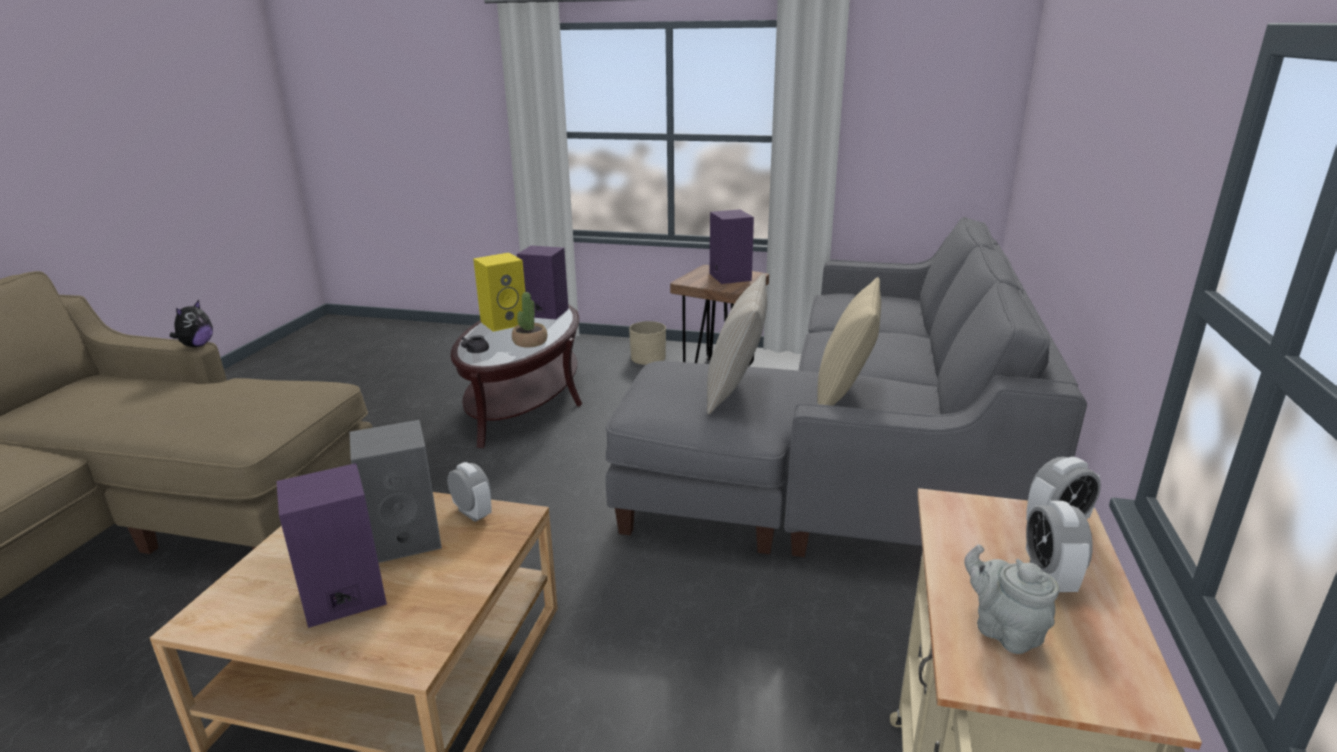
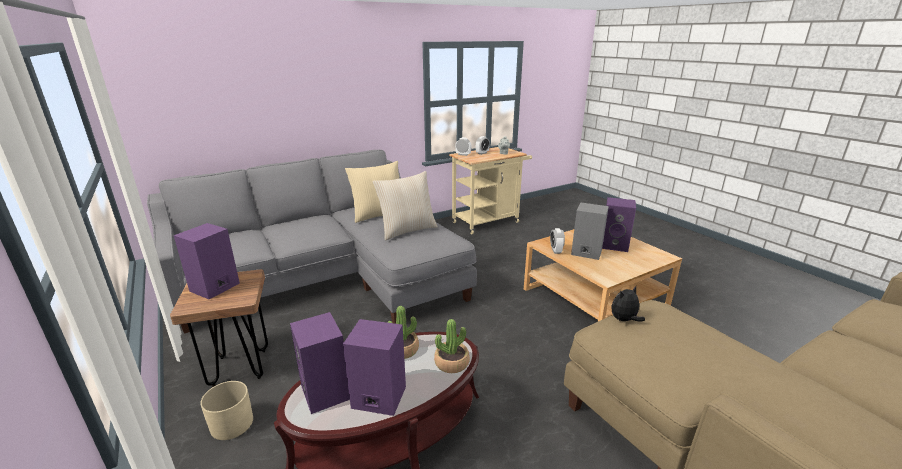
camera: 135 degrees left, 0 degrees up
(196, 345) = (728, 405): plush toy -> plush toy (624, 320)
(475, 351) = (452, 363): grey teapot -> potted plant
(505, 322) = (377, 398): yellow speaker -> purple speaker

